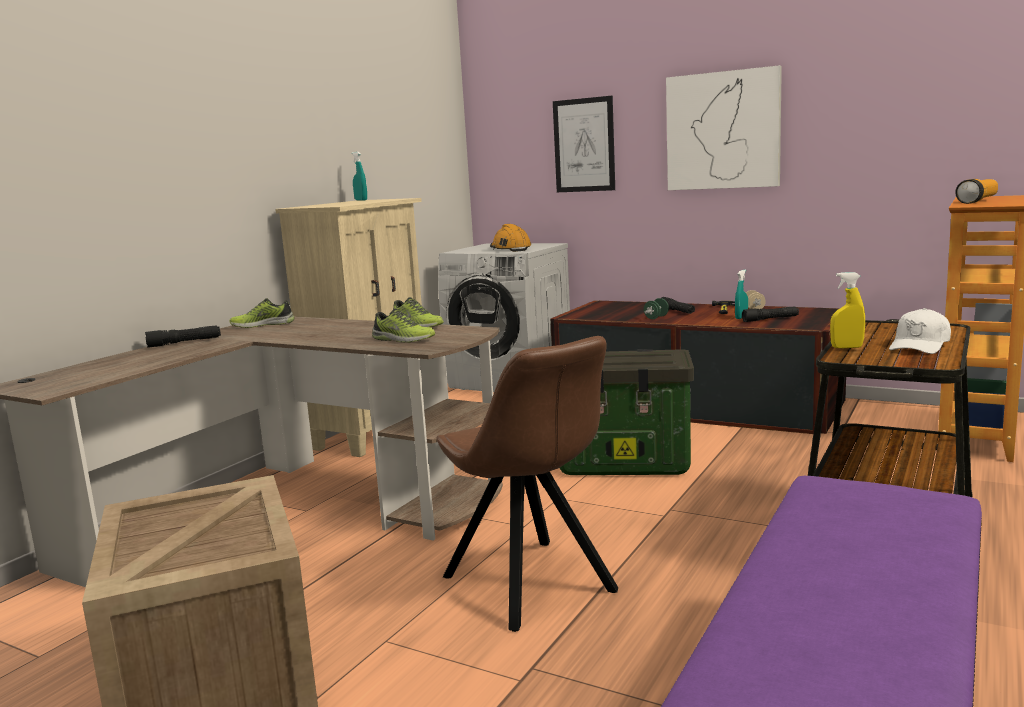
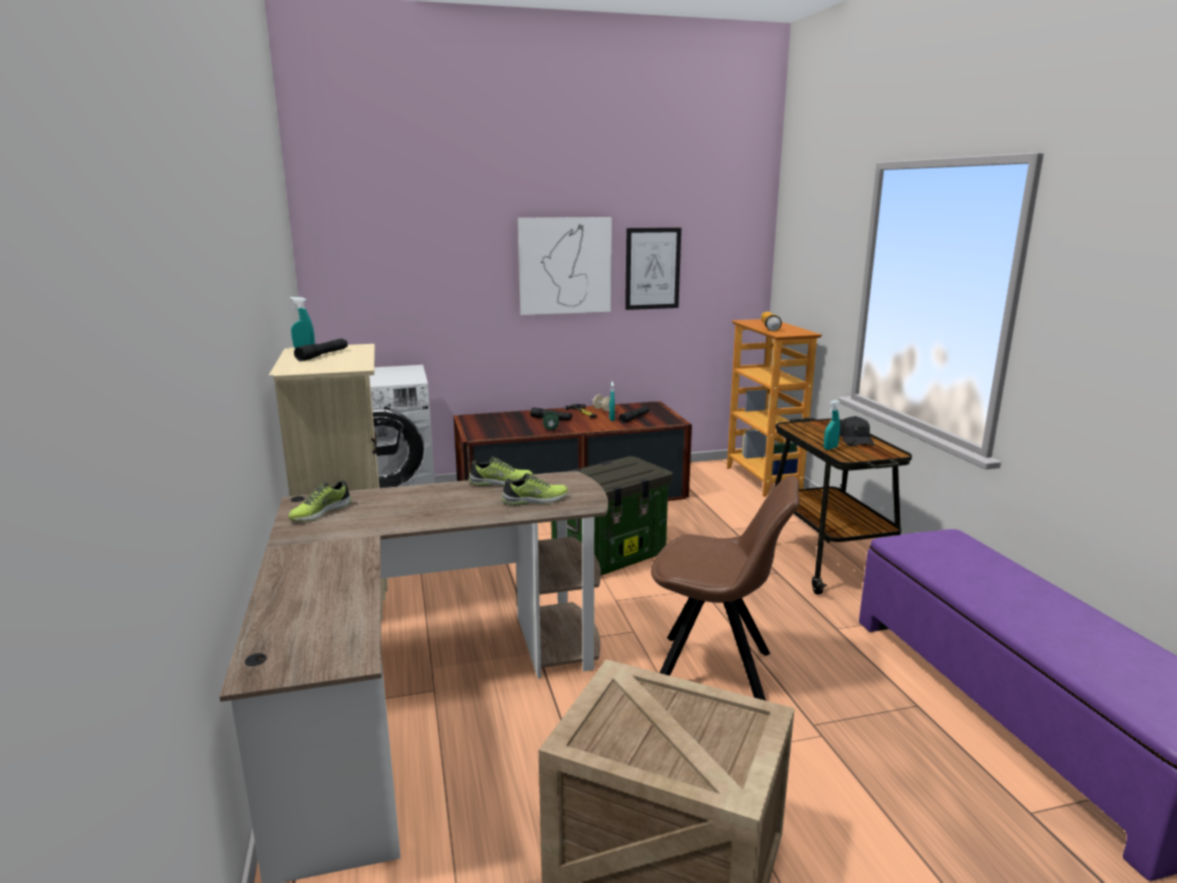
camera: 45 degrees left, 5 degrees up
(184, 343) = (298, 556): black flashlight -> black flashlight (323, 355)
(510, 249) = (391, 378): orange hard hat -> none
(584, 145) = (436, 273): picture -> picture (652, 268)
(846, 347) = (830, 448): yellow spray bottle -> turquoise spray bottle
(920, 346) = (855, 440): white cap -> black cap

